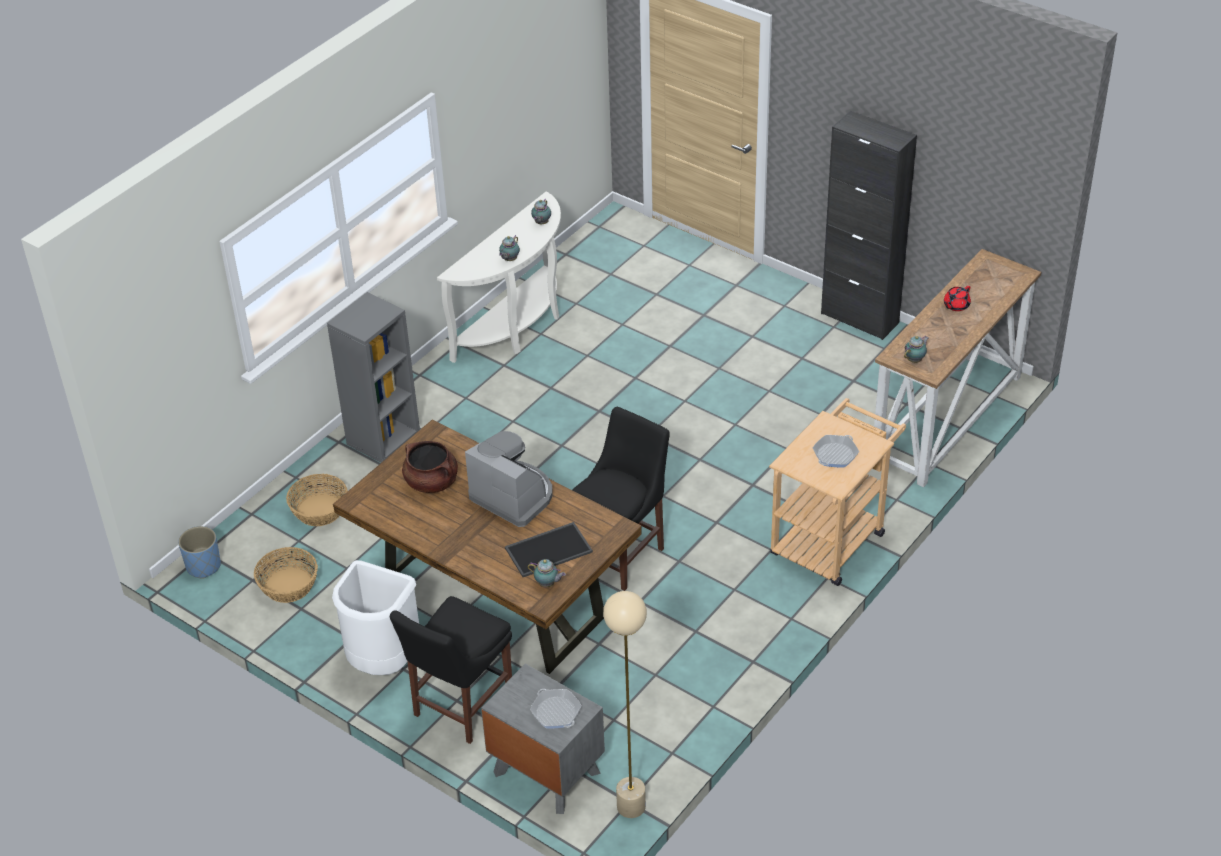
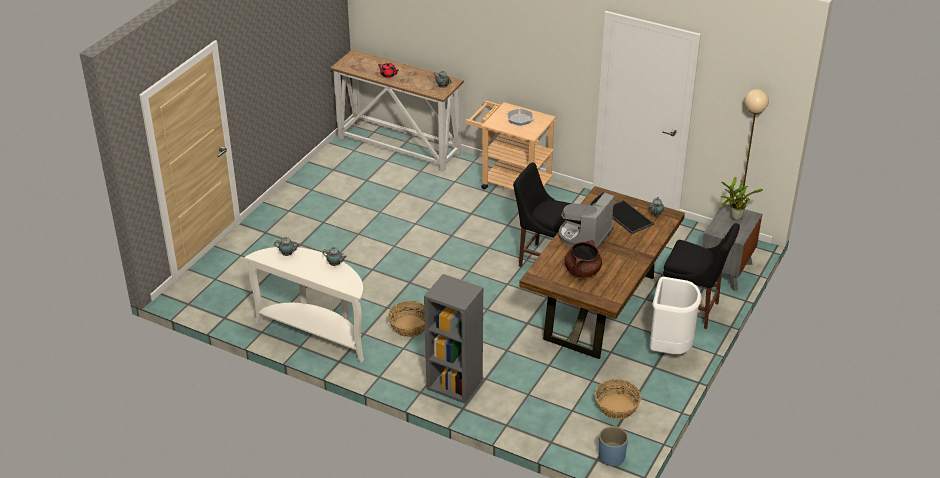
camera: 100 degrees left, 5 degrees down
(319, 510) = (538, 405): basket -> basket (409, 326)
(556, 712) = (734, 217): frying pan -> potted plant
(859, 318) = (302, 180): black cabinet -> none

